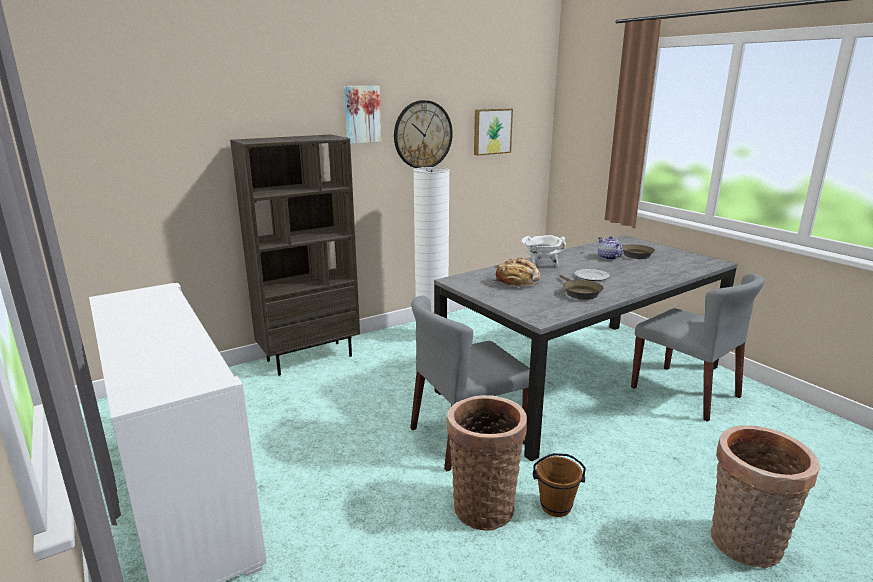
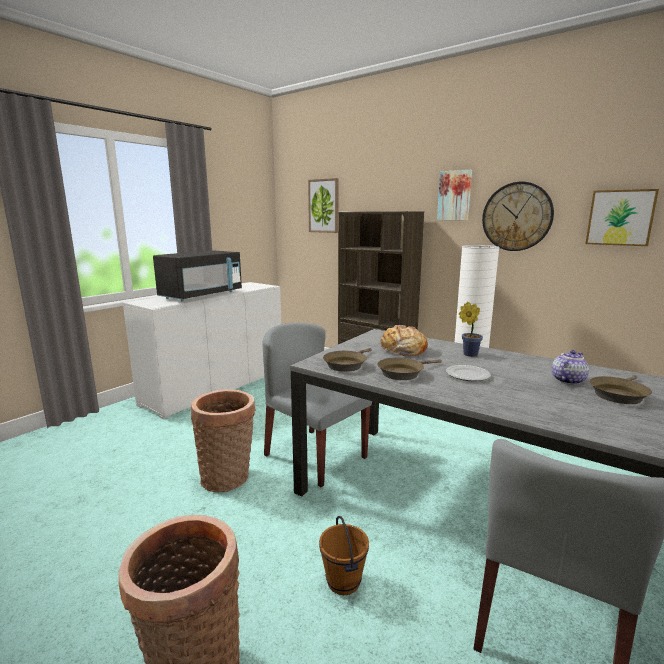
camera: 70 degrees right, 5 degrees down
(152, 133) = (324, 206): none -> picture
(170, 339) = (201, 295): none -> black microwave
(540, 266) = (468, 354): white cooking pot -> potted plant
(550, 307) = (346, 364): none -> brown frying pan
(555, 506) = (235, 513): brown bucket -> brown bucket (344, 581)

